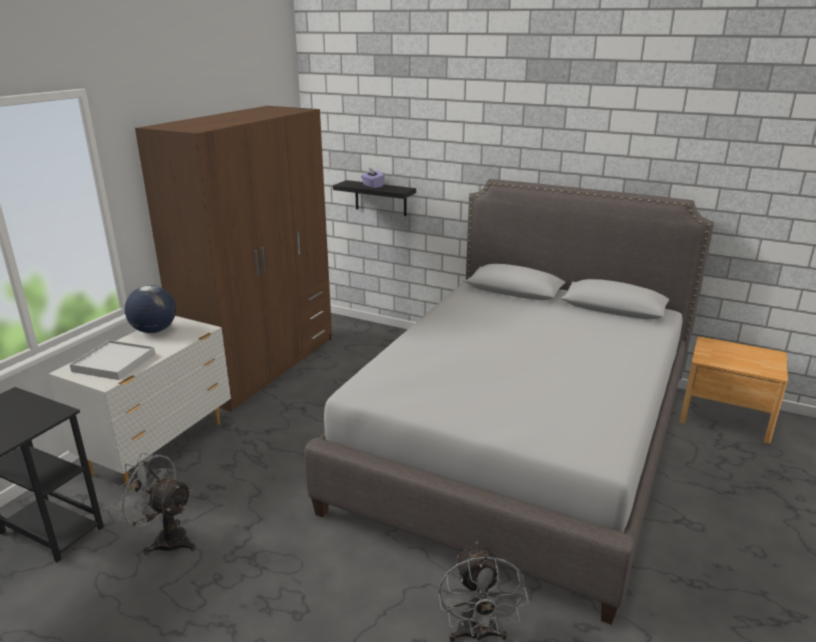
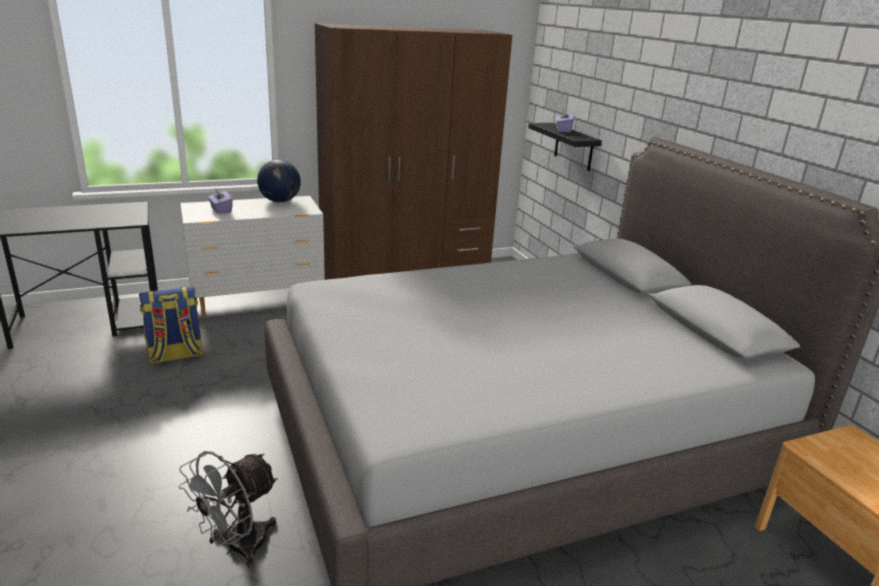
camera: 40 degrees right, 0 degrees up
(114, 363) = (221, 210): white tray -> purple tissue box
(165, 539) = (175, 355): grey fan -> backpack

